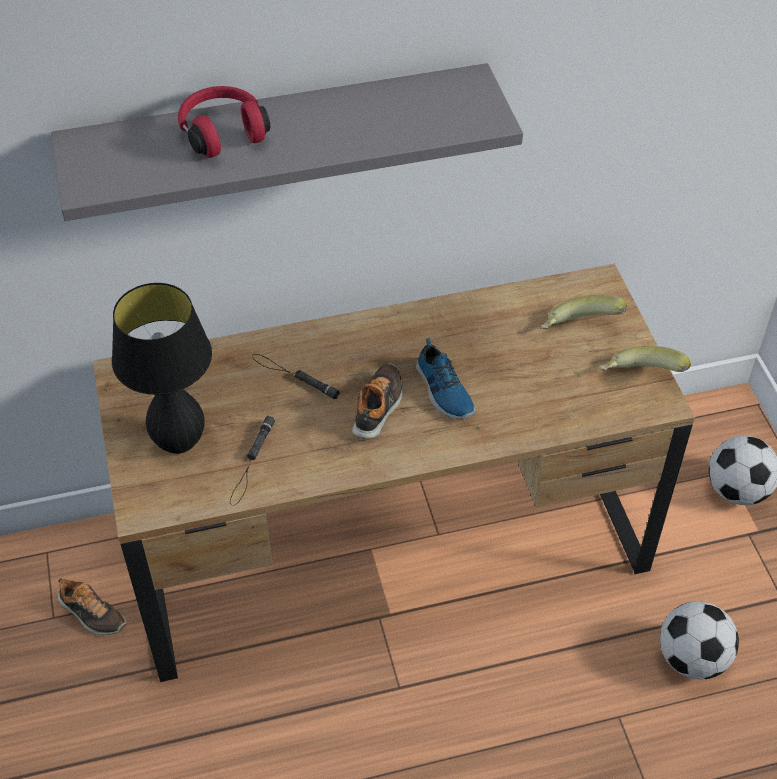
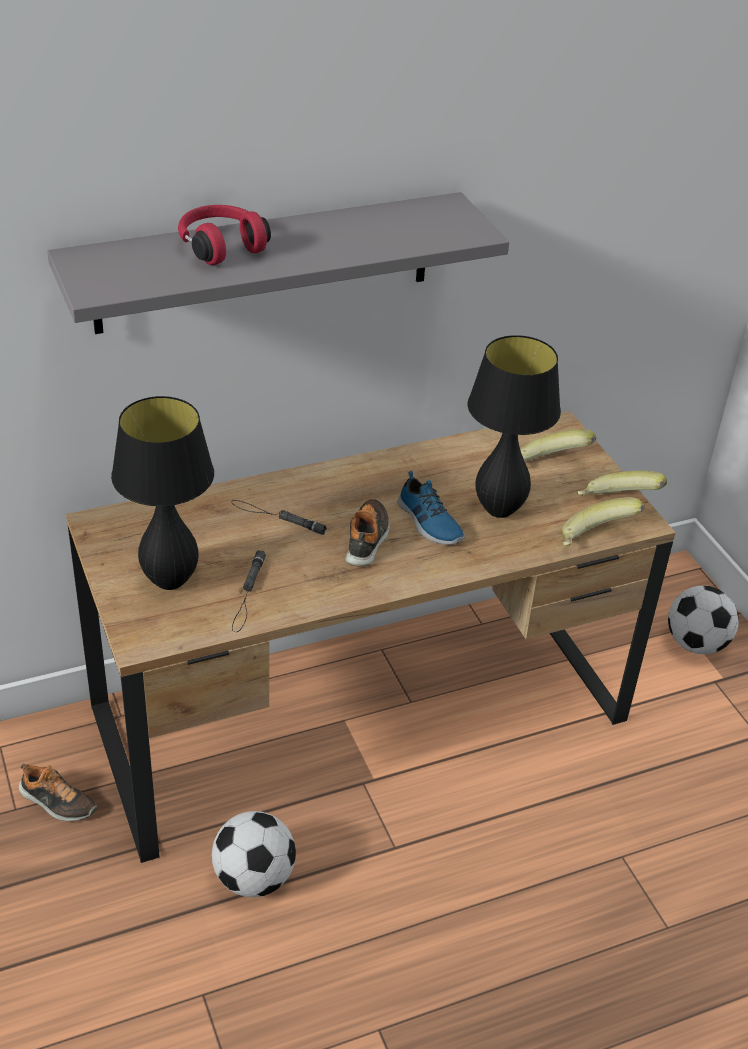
camera: 10 degrees left, 10 degrees down
(517, 380) = (499, 510): none -> black table lamp
(610, 422) = (596, 540): none -> banana
(692, 658) = (683, 797): football -> football (254, 878)

